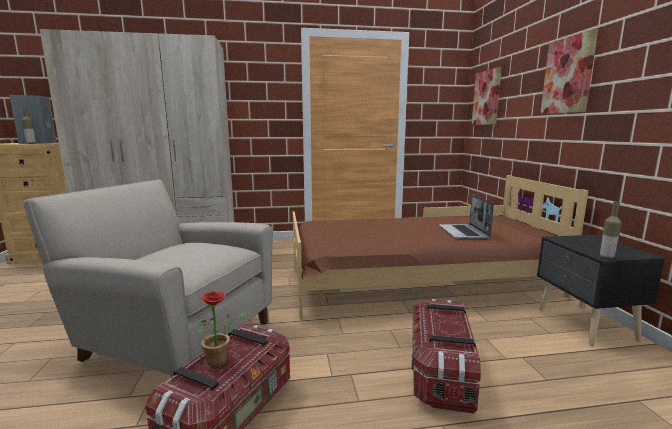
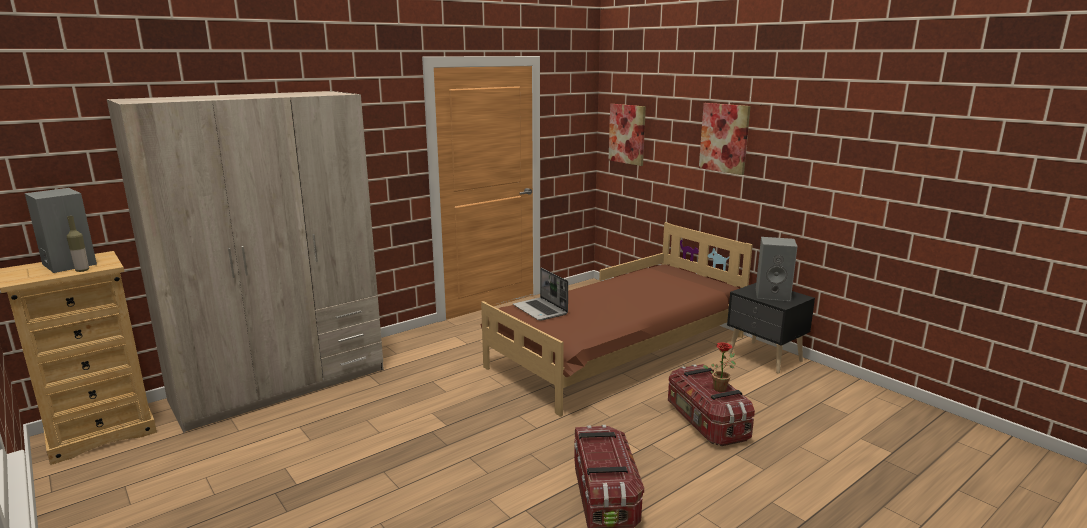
camera: 30 degrees left, 5 degrees up
(173, 337) = (469, 467): beige armchair -> none
(221, 360) = (600, 456): potted plant -> potted plant (720, 388)
(464, 233) = (662, 296): laptop -> laptop (541, 310)
(600, 246) = (773, 294): none -> grey speaker
(606, 257) = (785, 305): bottle -> none

